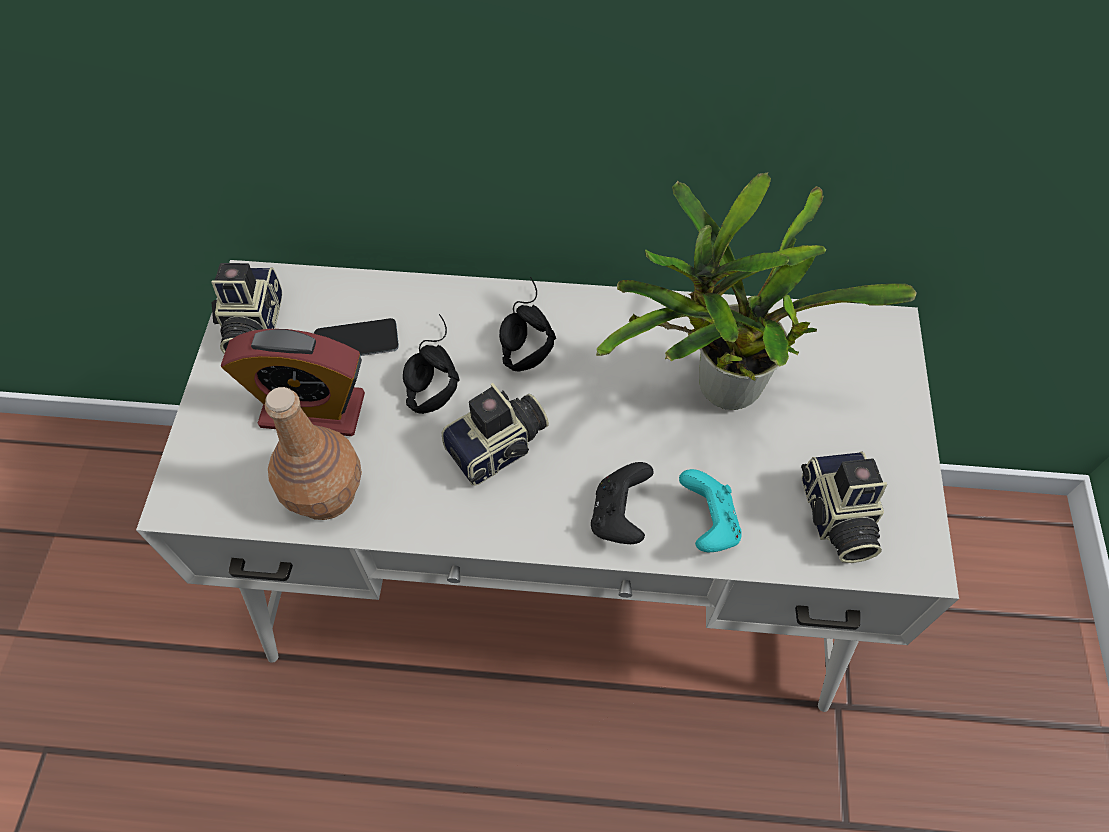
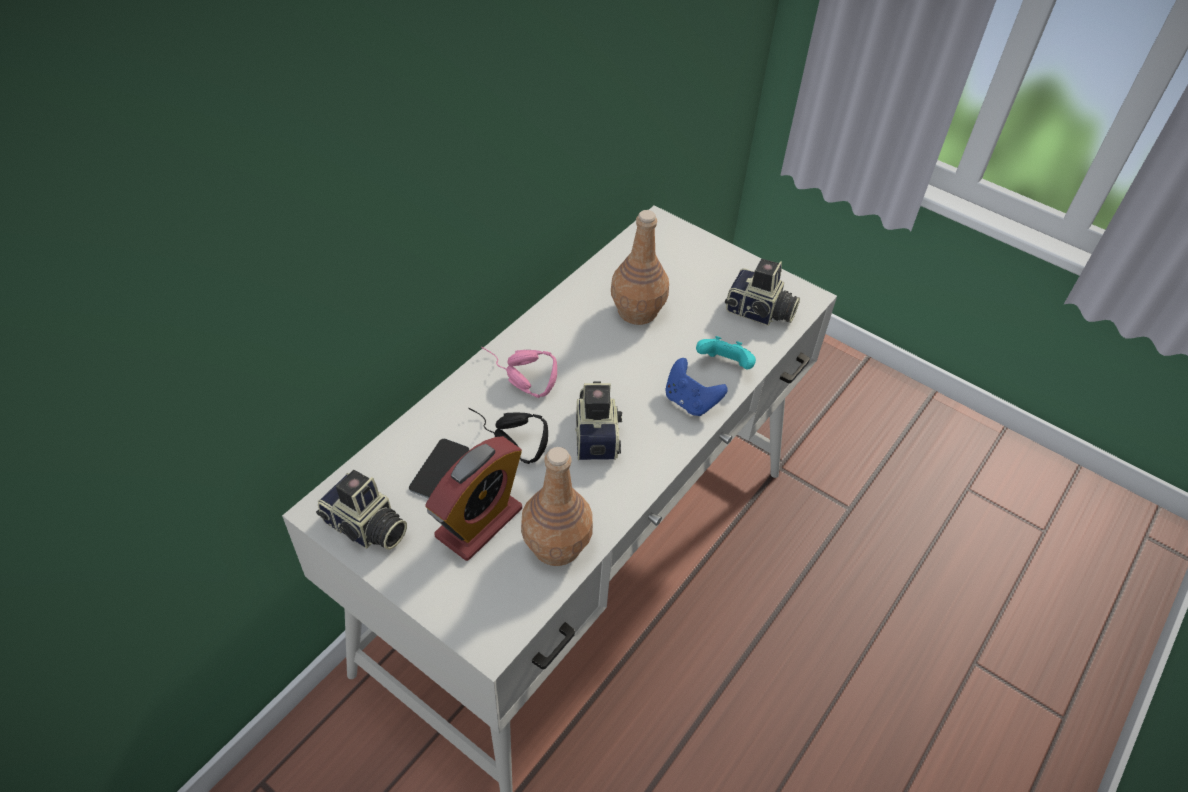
camera: 60 degrees left, 10 degrees down
(521, 332) = (515, 378): black headphones -> pink headphones
(619, 516) = (690, 401): black game controller -> blue game controller
(718, 387) = (638, 311): potted plant -> brown bottle

